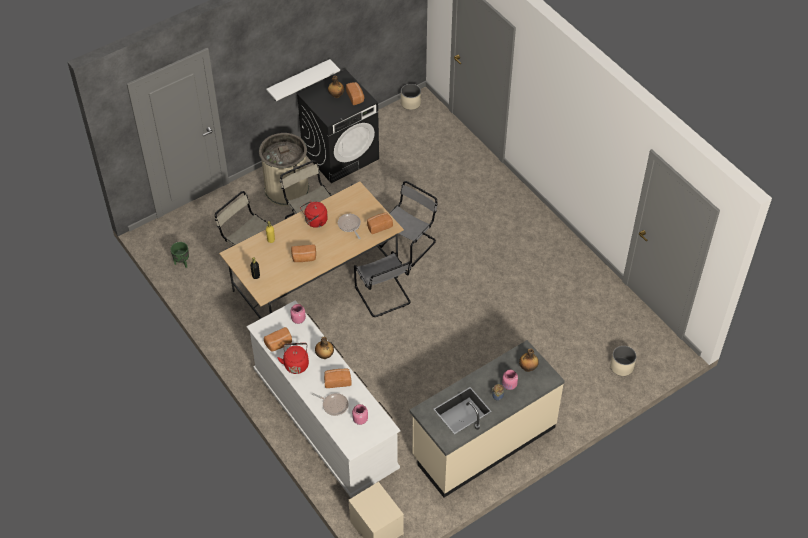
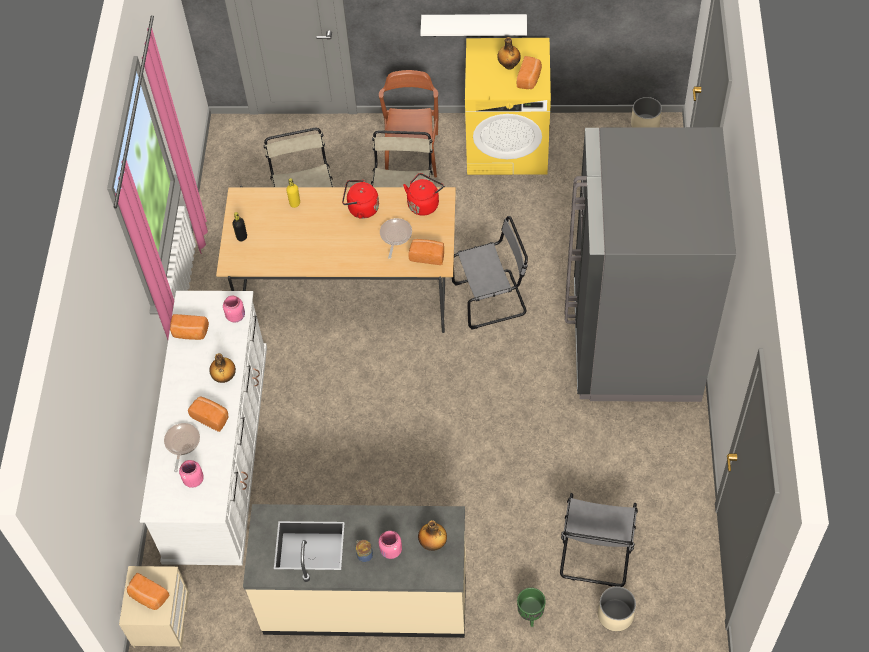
camera: 40 degrees right, 5 degrees up
(182, 263) = (230, 180): green planter -> green planter (530, 615)
(287, 189) = (412, 155): beige trash can -> brown chair
(296, 364) = (186, 368): red kettle -> red kettle (424, 204)
(304, 258) = (310, 246): bread -> bread (148, 597)
(334, 405) = (182, 443): frying pan -> frying pan turned 150 degrees counterclockwise
(340, 154) = (508, 145): black washing machine -> yellow washing machine
(384, 297) = (407, 347): grey chair -> grey chair (595, 555)
(509, 222) = (635, 341): none -> grey fridge

